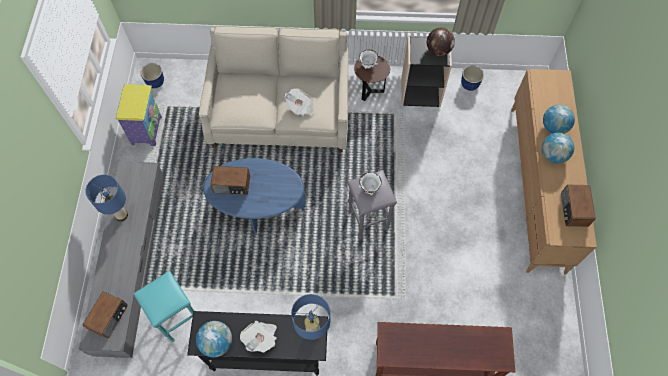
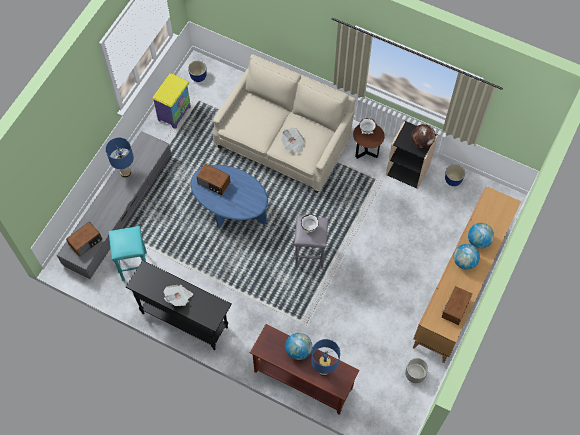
camera: 25 degrees right, 0 degrees up
(217, 342) = (148, 287): globe -> globe (298, 350)
(312, 331) = (216, 309): blue table lamp -> blue table lamp (324, 369)
(545, 300) = (415, 374): none -> grey planter

